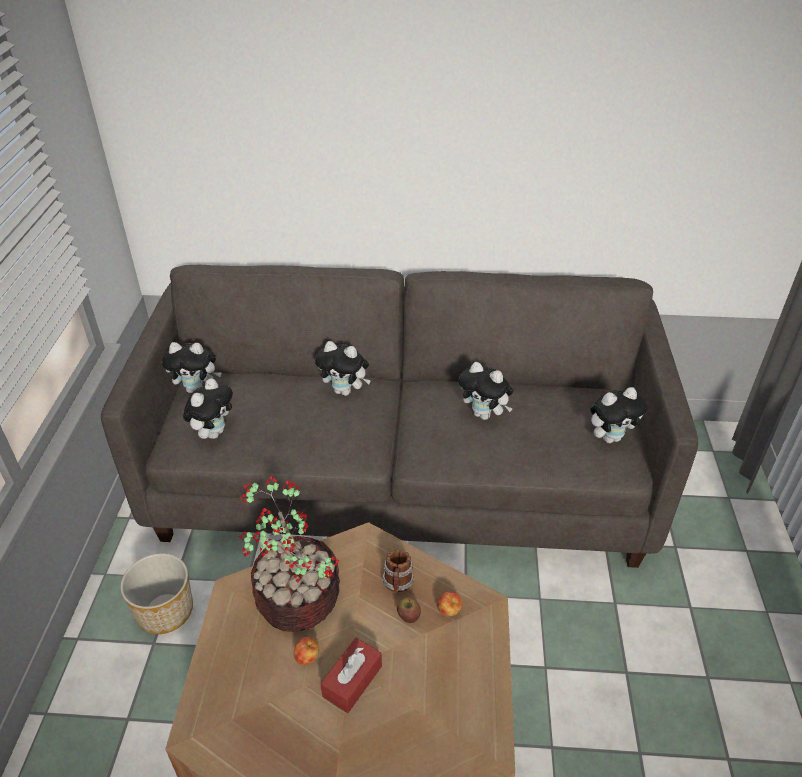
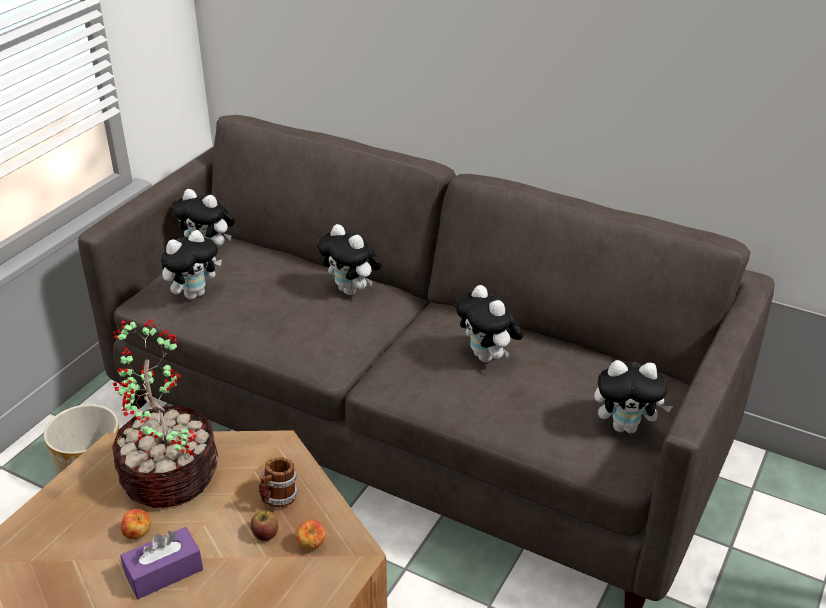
camera: 25 degrees right, 5 degrees down
(352, 681) = (164, 572): red tissue box -> purple tissue box

